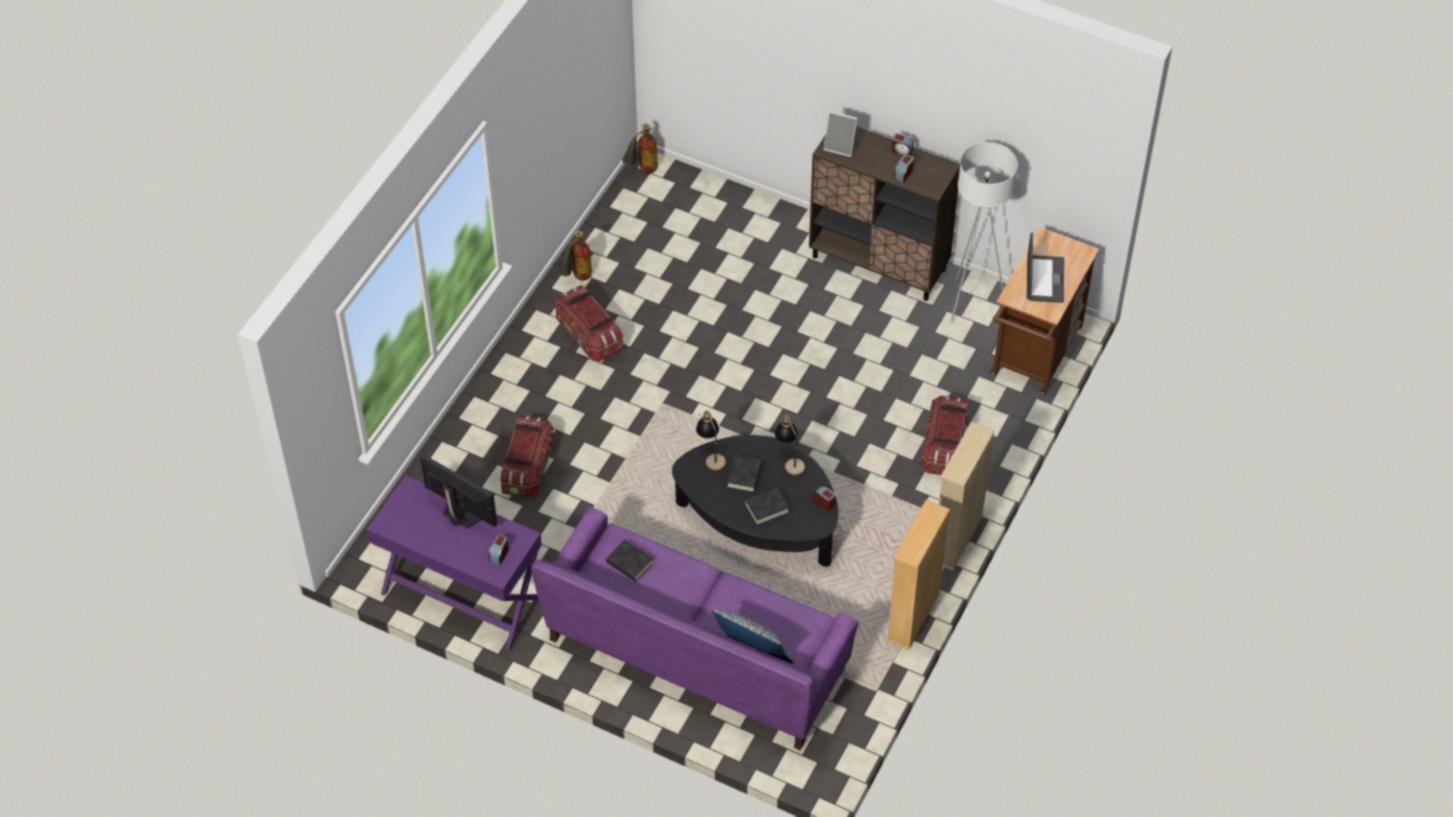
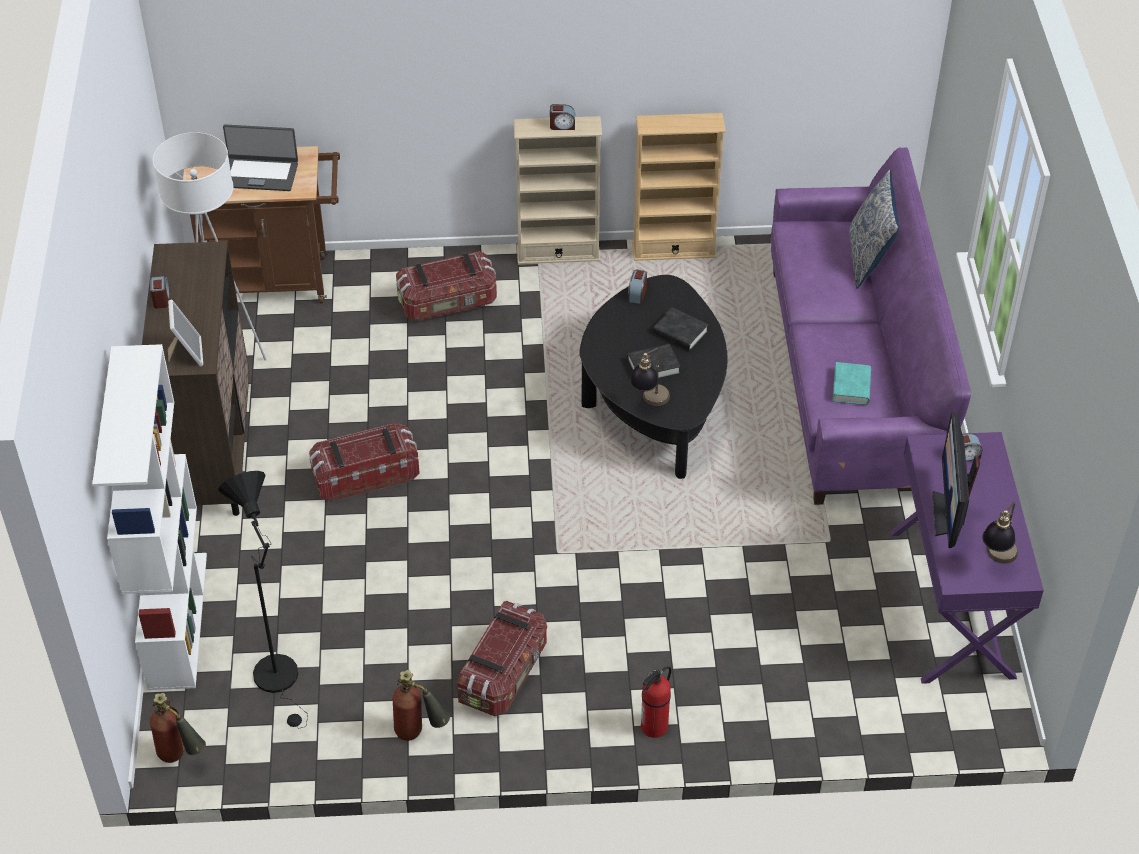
camera: 120 degrees left, 5 degrees down
(495, 388) = (654, 727): none -> fire extinguisher
(528, 467) = (741, 632): storage box -> storage box (365, 476)
(630, 563) = (851, 387): black book -> turquoise book
(663, 231) = (280, 680): none -> black floor lamp
(746, 200) = (177, 619): none -> white bookcase
(790, 461) = (605, 340): table lamp -> table lamp (996, 560)
(903, 174) = (200, 283): alarm clock -> alarm clock (562, 125)
(1044, 279) = (259, 174): laptop -> laptop turned 150 degrees counterclockwise

